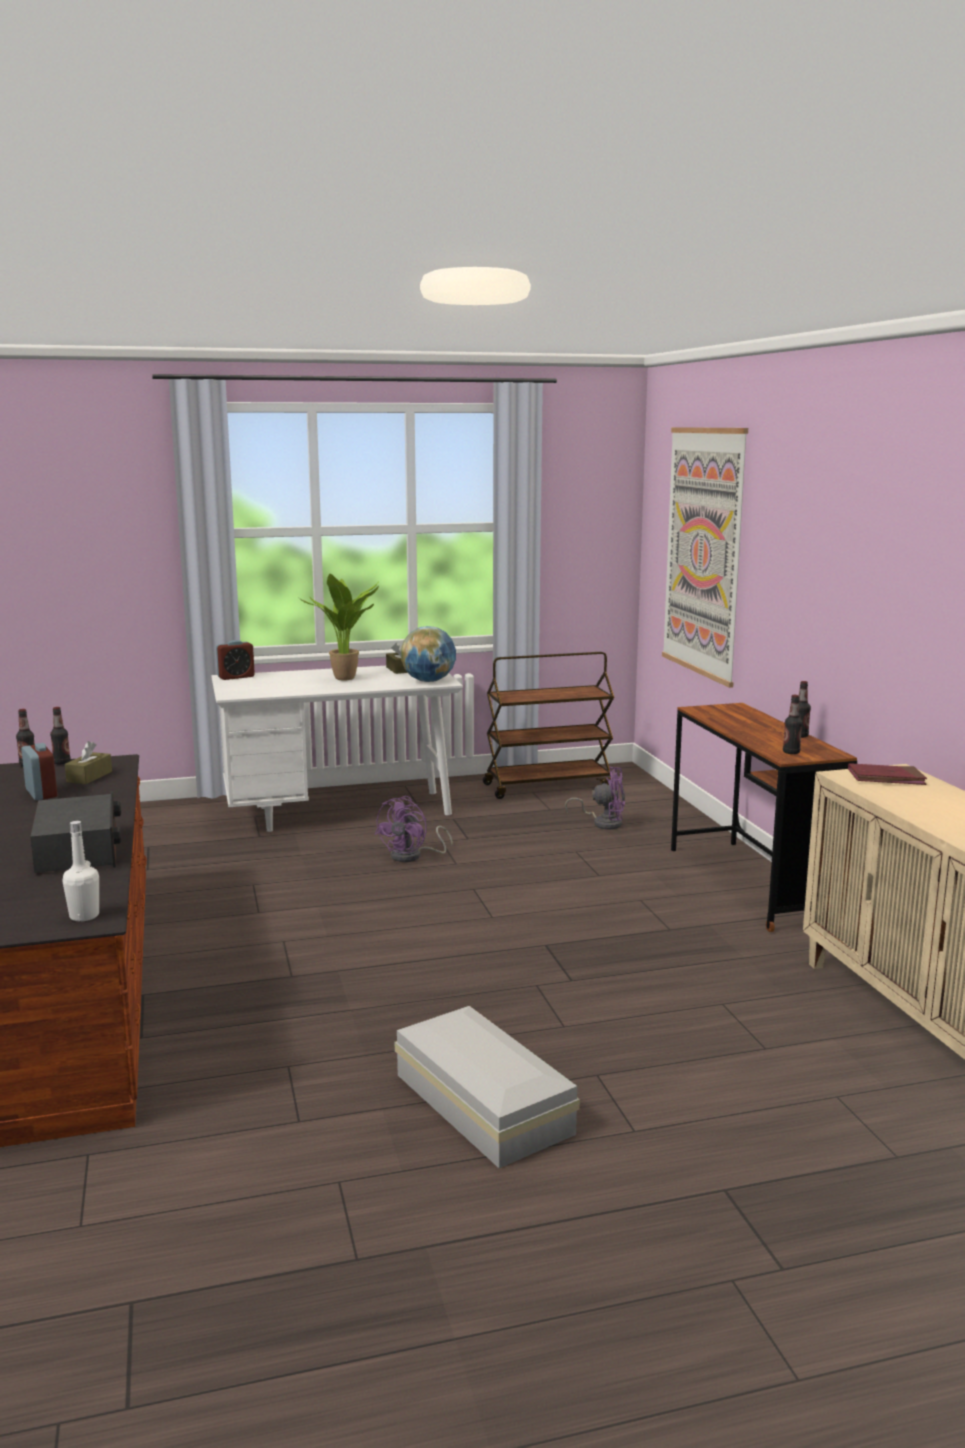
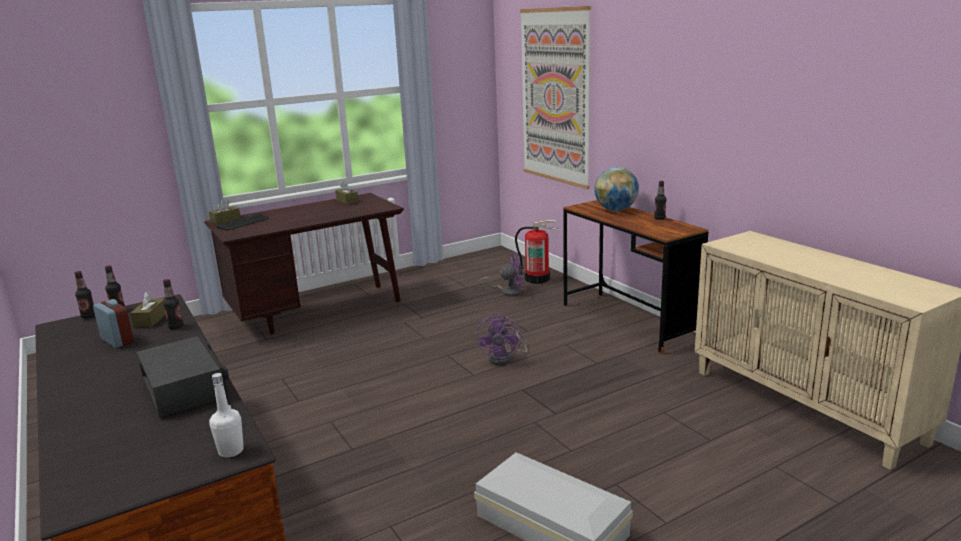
camera: 15 degrees left, 5 degrees up
(236, 677) = (225, 220): alarm clock -> brown tissue box
(254, 682) = (243, 223): none -> keyboard
(339, 812) = (317, 311): white desk -> brown desk
(348, 679) = (314, 212): potted plant -> none
(412, 856) = (390, 337): purple fan -> purple fan (505, 358)
(429, 681) = (376, 207): globe -> globe (616, 210)
(548, 786) = (455, 270): brown cart -> none
(656, 811) = (537, 279): none -> fire extinguisher
(791, 752) = (665, 231): bottle -> bottle (176, 327)
(886, 778) = (749, 242): red book -> none

